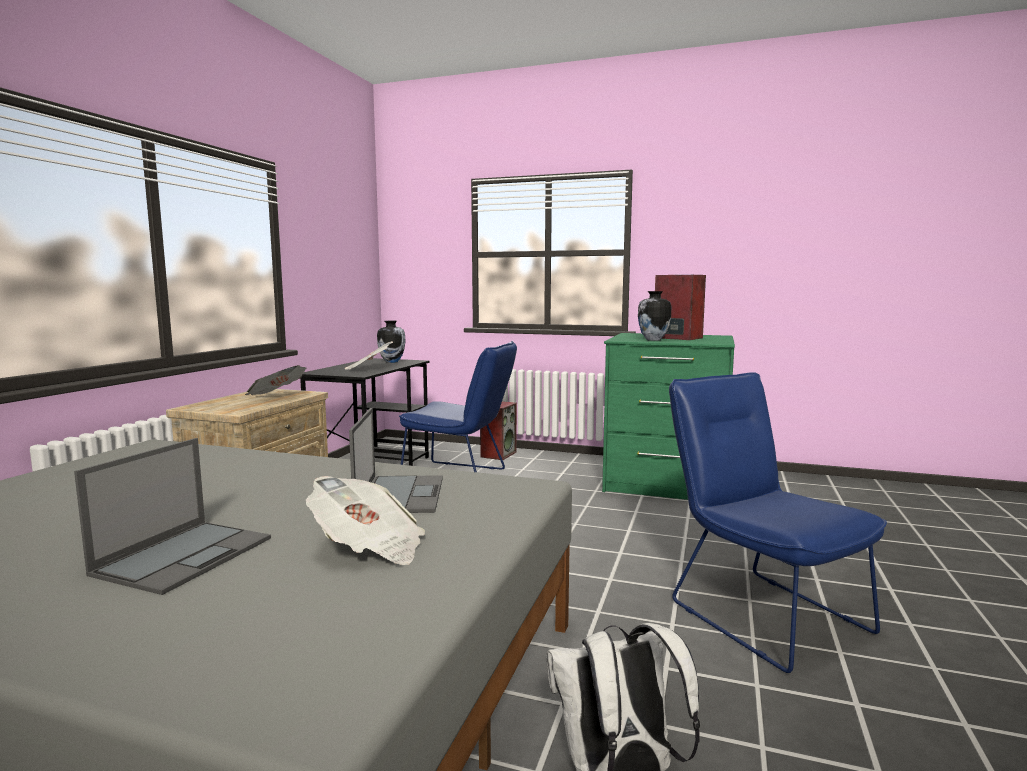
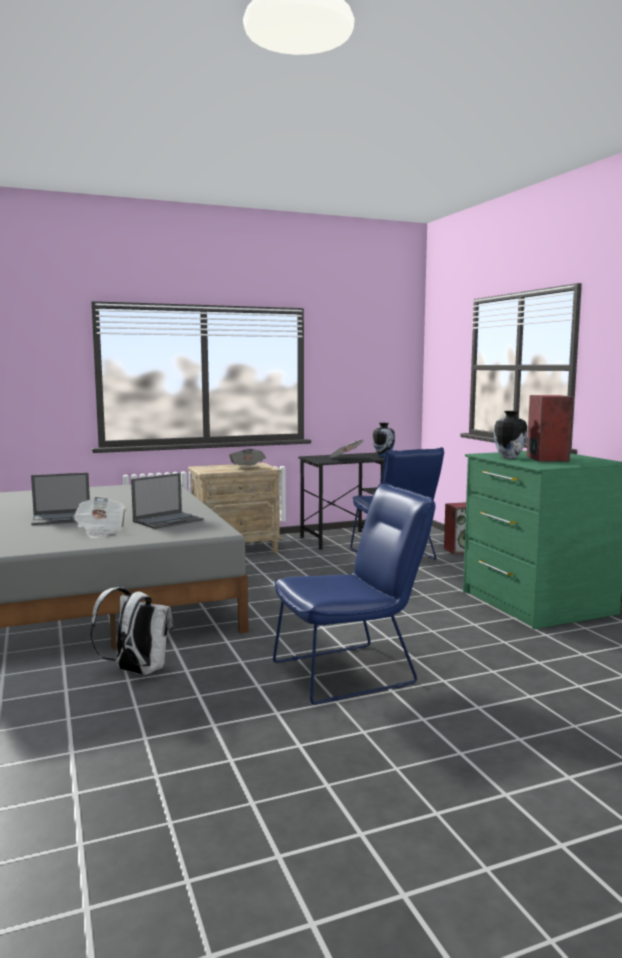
camera: 50 degrees right, 0 degrees up
(758, 611) = (352, 671): blue chair -> blue chair turned 45 degrees clockwise

